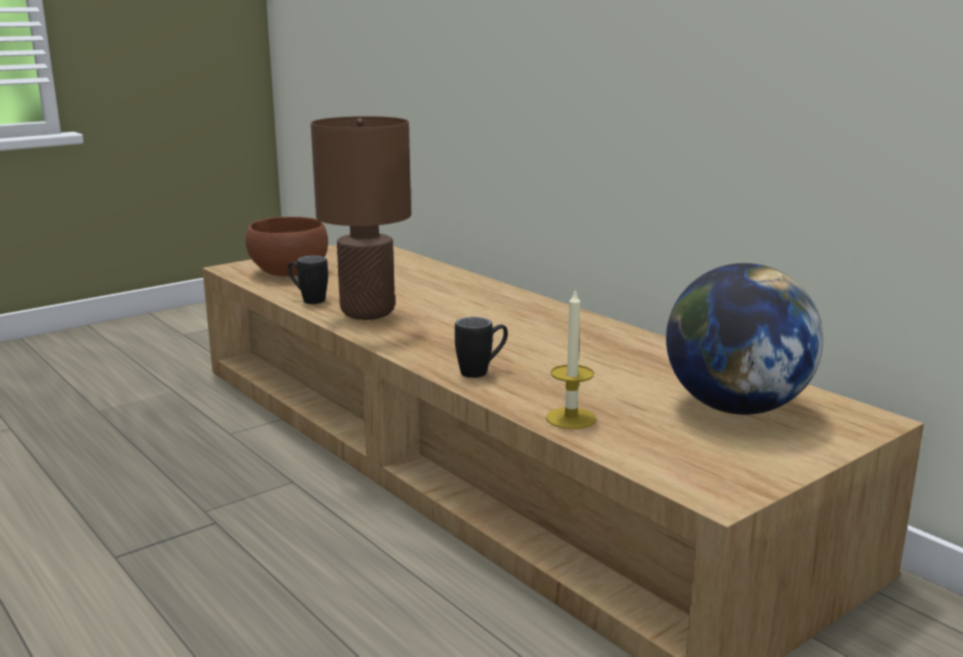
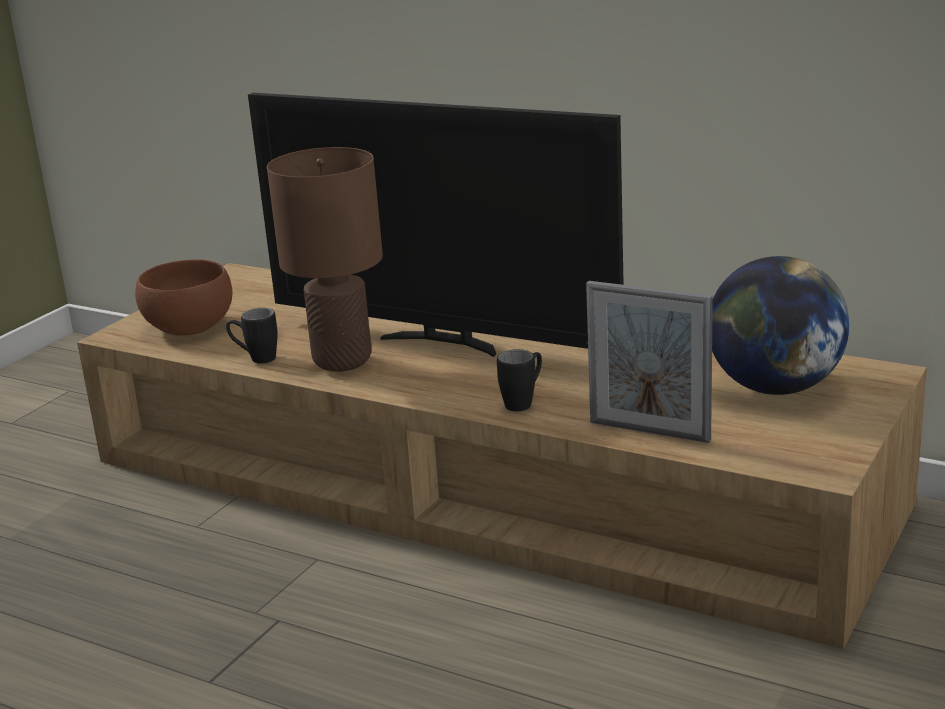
camera: 20 degrees left, 5 degrees up
(467, 315) = (444, 342): none -> television
(570, 418) = (649, 431): candle -> picture frame

